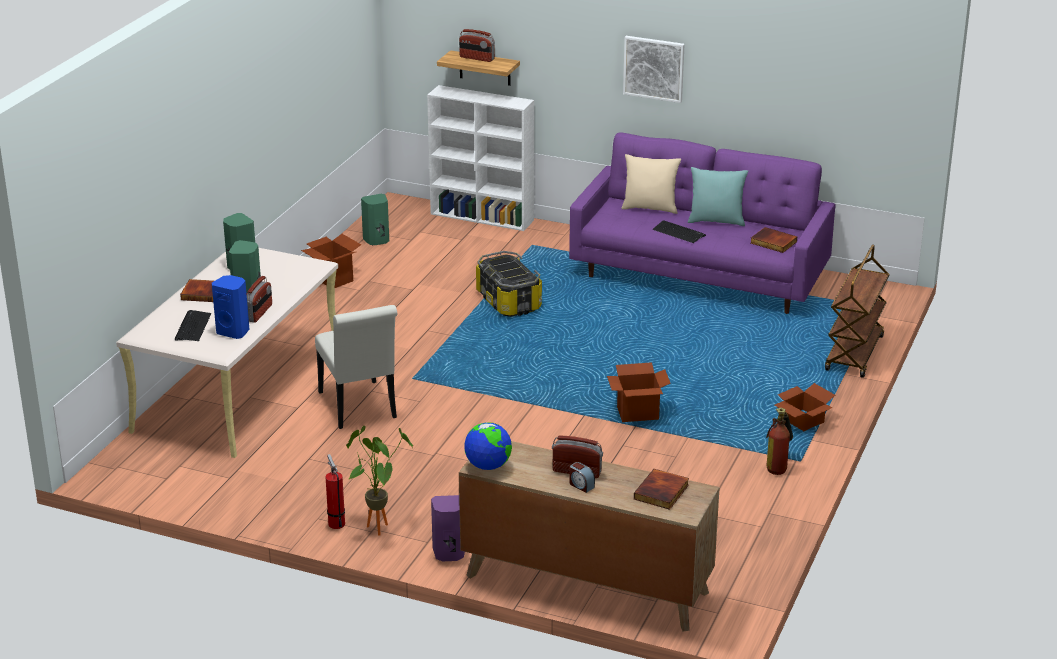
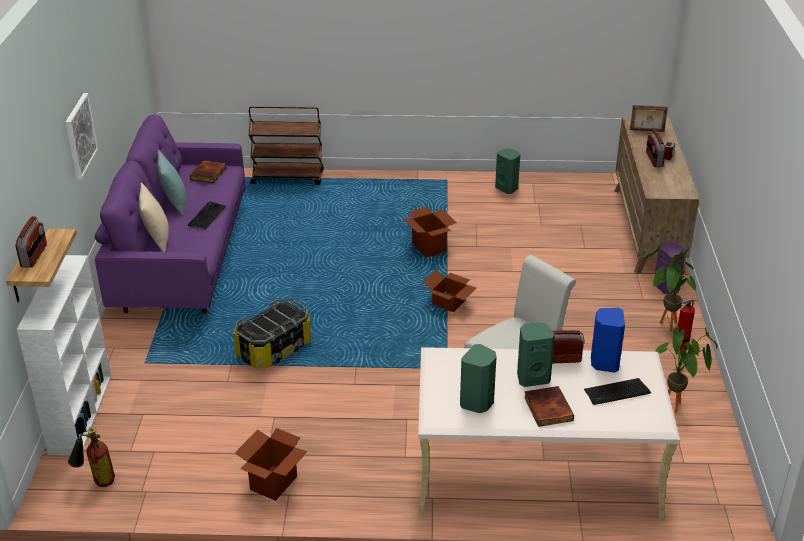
camera: 110 degrees left, 5 degrees up
(248, 487) = (677, 408): none -> potted plant
(377, 241) = (164, 478): green speaker -> green speaker (507, 188)
(488, 466) = (681, 190): globe -> none
(662, 492) = (647, 131): book -> picture frame
(779, 466) = (458, 186): fire extinguisher -> fire extinguisher (96, 480)
(802, 421) = (395, 185): cardboard box -> cardboard box (449, 302)

